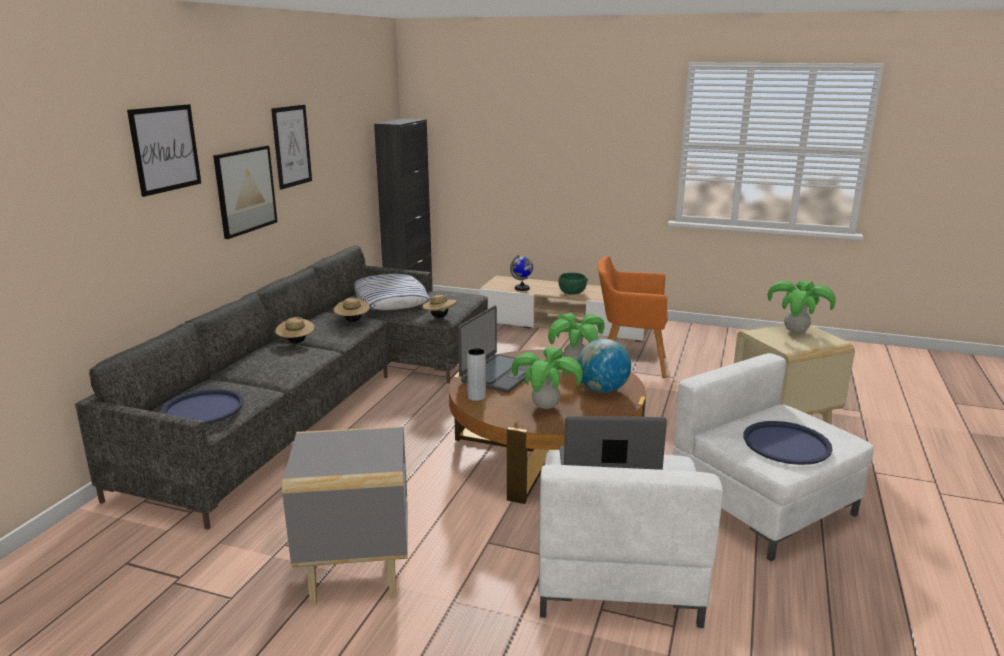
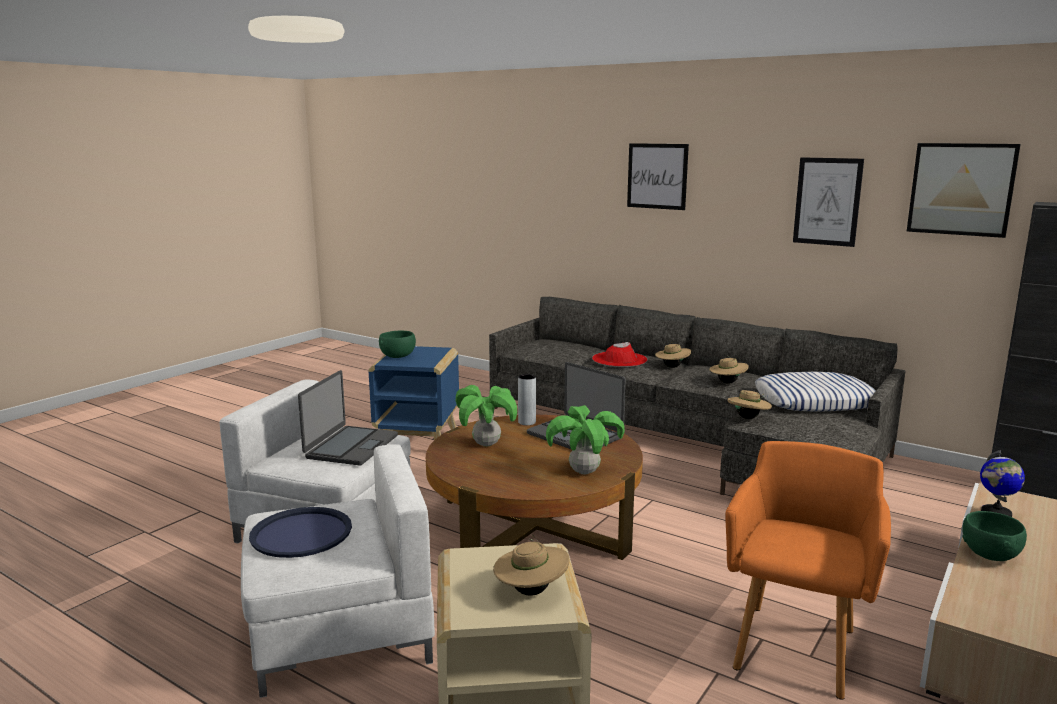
camera: 105 degrees right, 5 degrees down
(203, 408) = (544, 347): blue tray -> none
(245, 190) = (740, 230): picture -> picture (961, 189)
(272, 363) = (619, 359): none -> red hat
(352, 462) = (398, 356): none -> green bowl
(356, 565) = (419, 442): grey side table -> blue side table
(602, 390) = (506, 474): globe -> none
(795, 331) = (531, 591): potted plant -> beige hat

